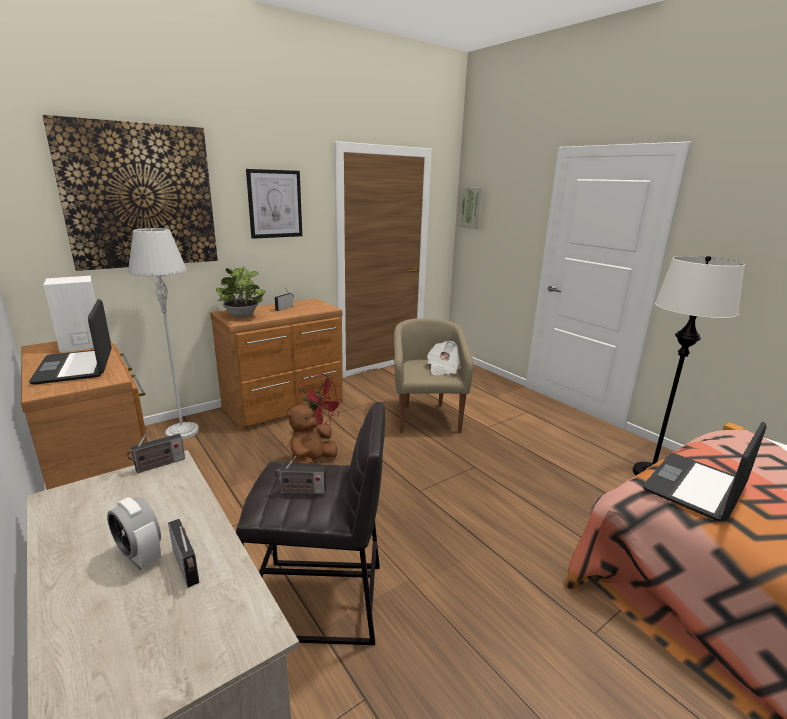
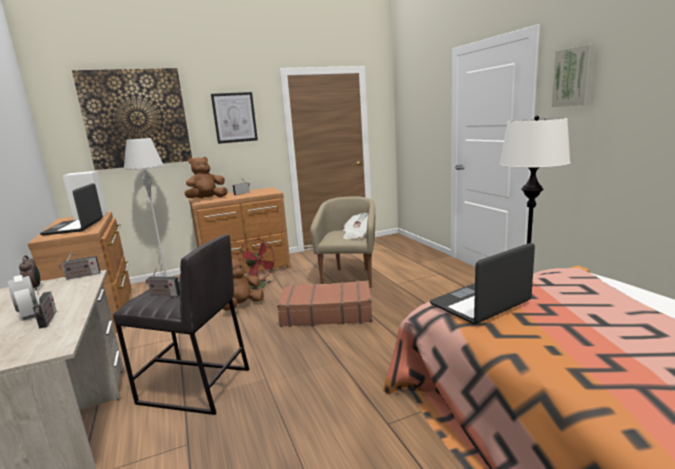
camera: 15 degrees right, 5 degrees down
(96, 495) = (34, 288): none -> alarm clock
(242, 316) = (207, 199): potted plant -> brown plush toy
(429, 472) = (326, 313): none -> brown suitcase
(472, 208) = (403, 109): picture -> picture (573, 77)

